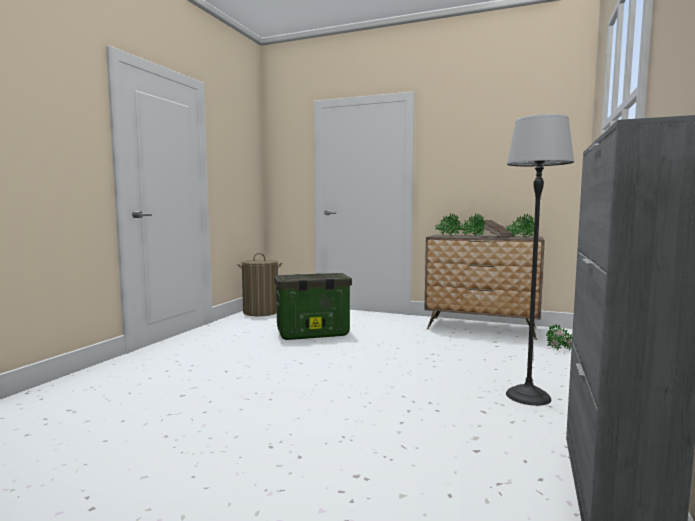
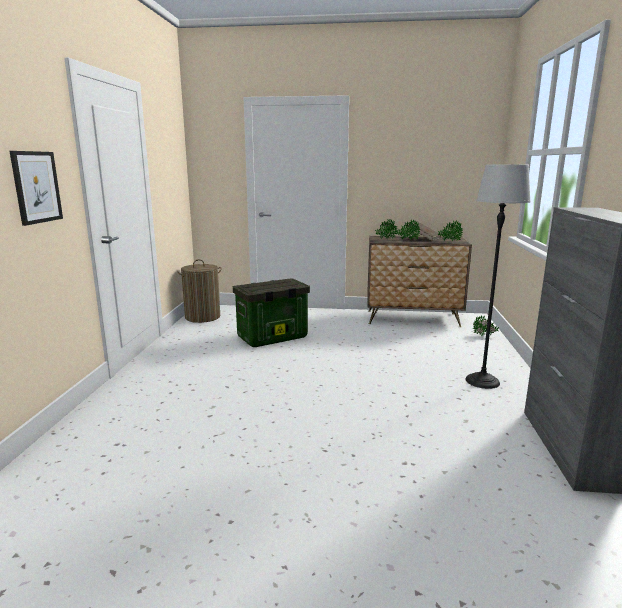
camera: 15 degrees left, 10 degrees up
(48, 150) = (36, 187): none -> picture

